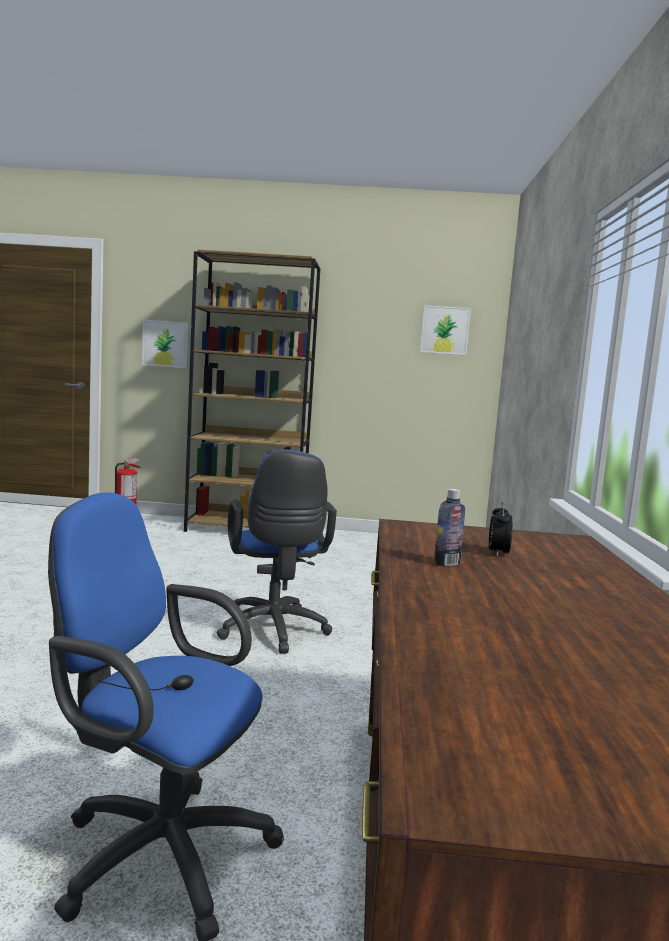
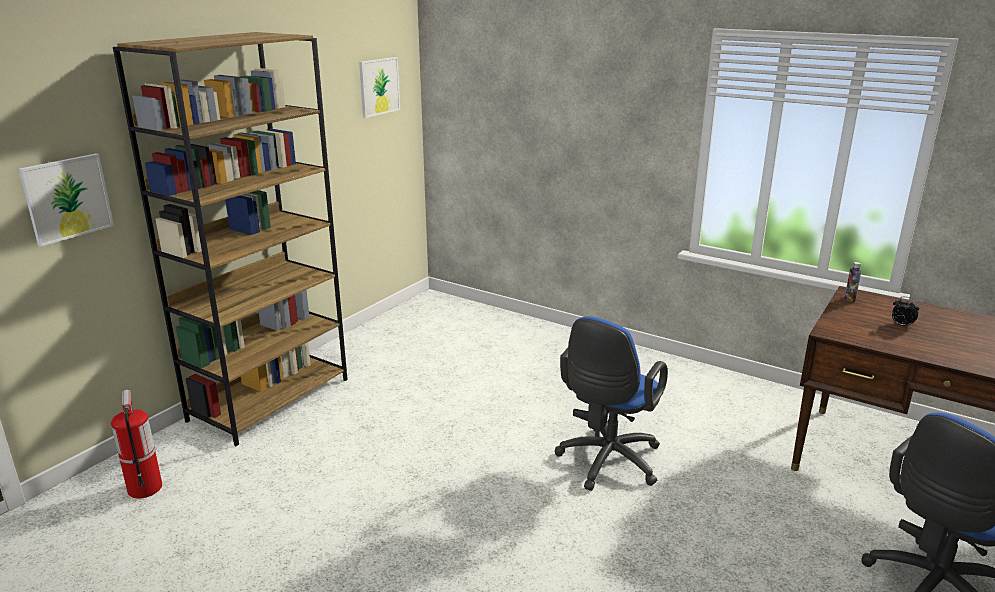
camera: 60 degrees left, 15 degrees up
(273, 632) = (606, 463): blue office chair -> blue office chair turned 105 degrees clockwise
(447, 563) = (934, 346): bottle -> bottle (849, 299)

